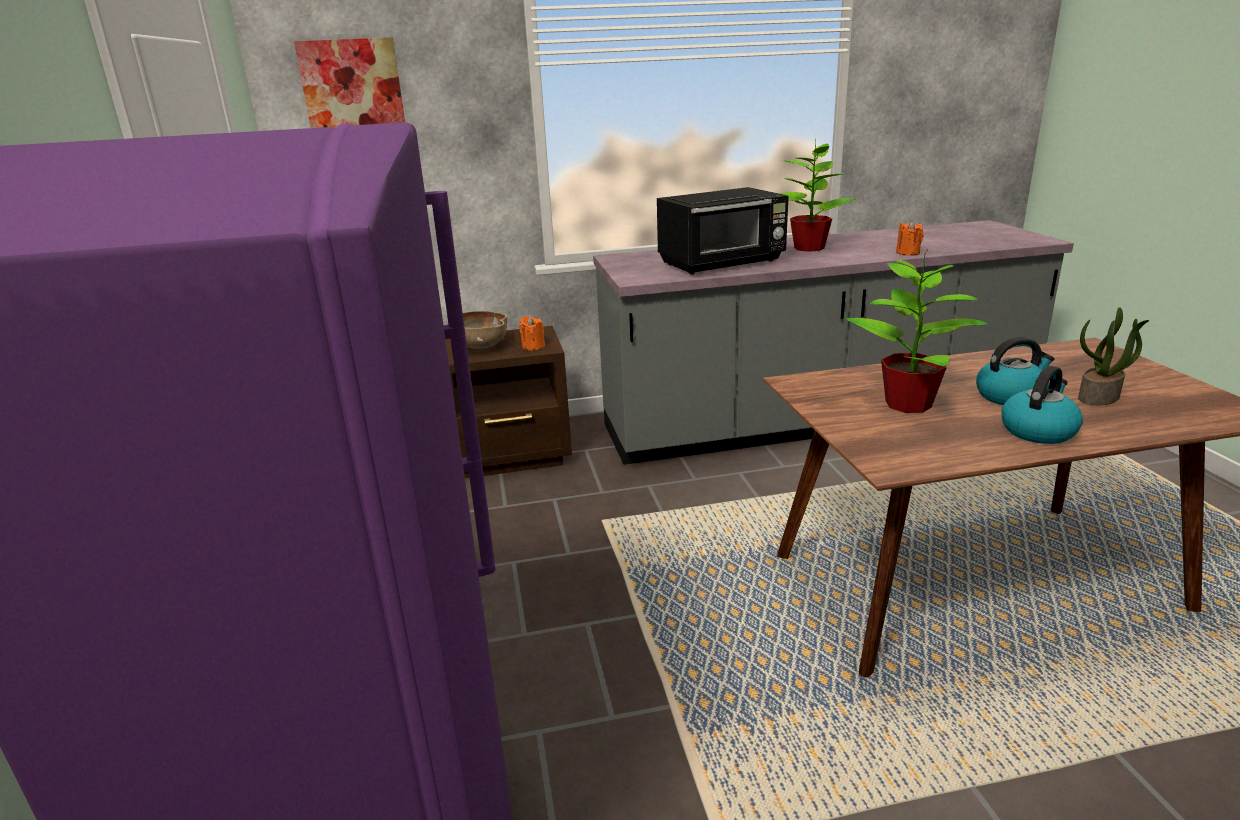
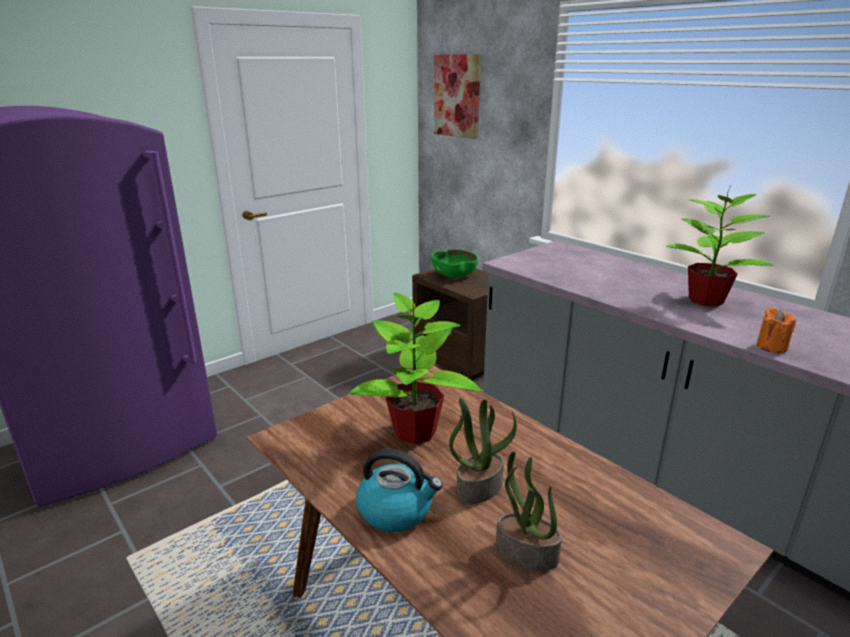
camera: 60 degrees right, 0 degrees up
(480, 346) = (454, 275): brown bowl -> green bowl
(533, 347) = (470, 288): orange candle -> none
(723, 263) = (594, 278): black microwave -> none
(1010, 396) = (479, 487): kettle -> potted plant

